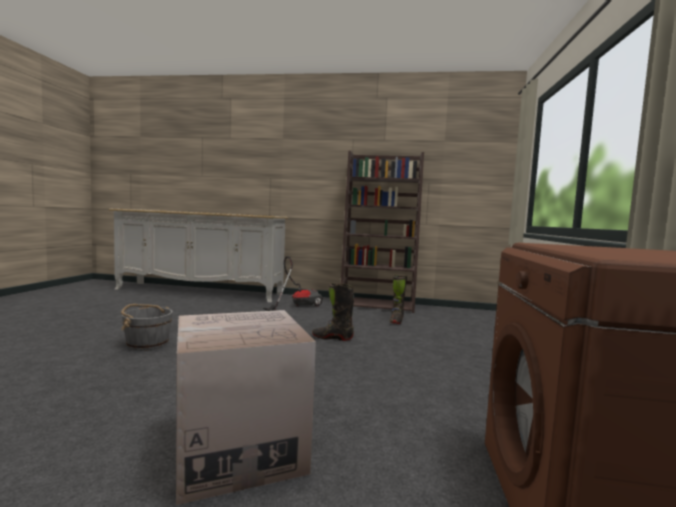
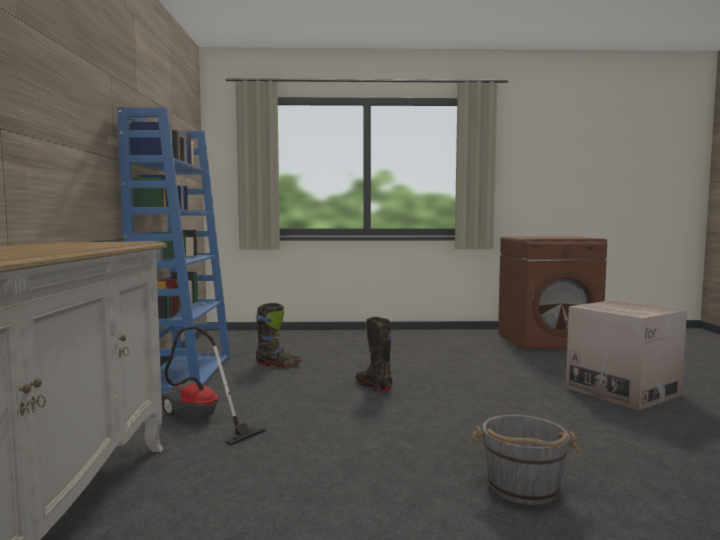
camera: 100 degrees left, 0 degrees up
(332, 338) = (373, 386): black boot -> black boot turned 150 degrees clockwise
(378, 305) = (185, 373): brown bookcase -> blue bookcase

